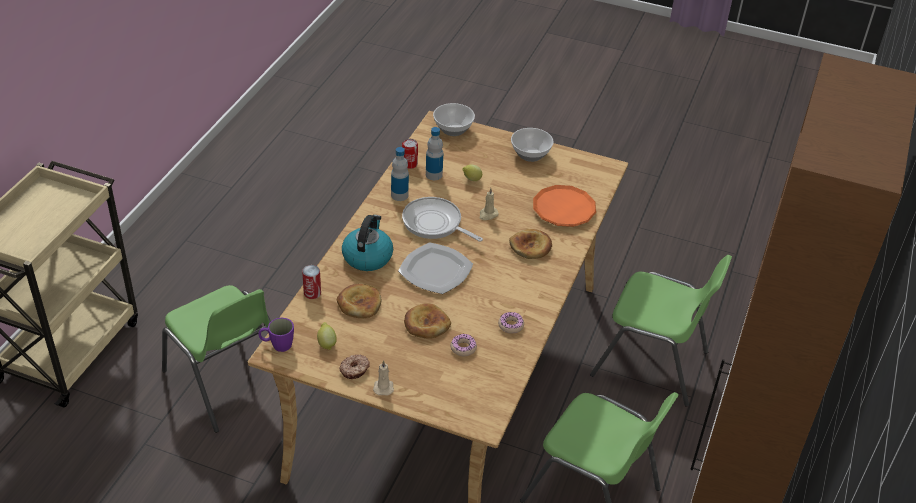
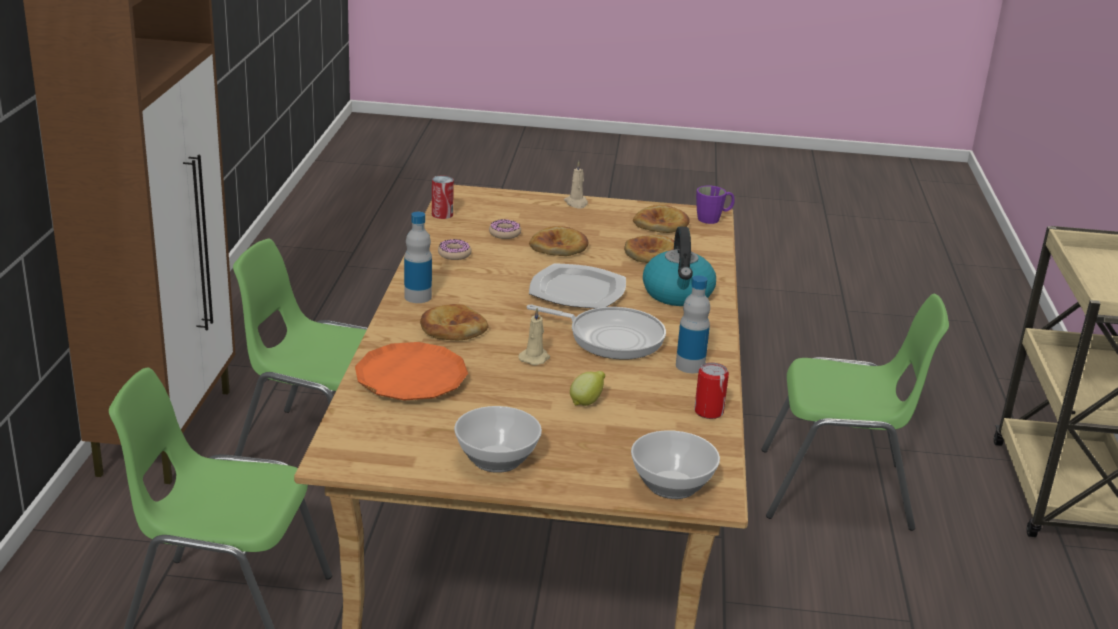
camera: 165 degrees right, 15 degrees down
(227, 383) = (838, 491): green chair -> green chair turned 150 degrees clockwise
(312, 293) = (716, 257): can -> can (442, 214)
(326, 343) = (661, 224): lemon -> bread
(355, 370) = (615, 210): donut -> none
(434, 175) = (655, 401): bottle -> bottle (418, 297)

